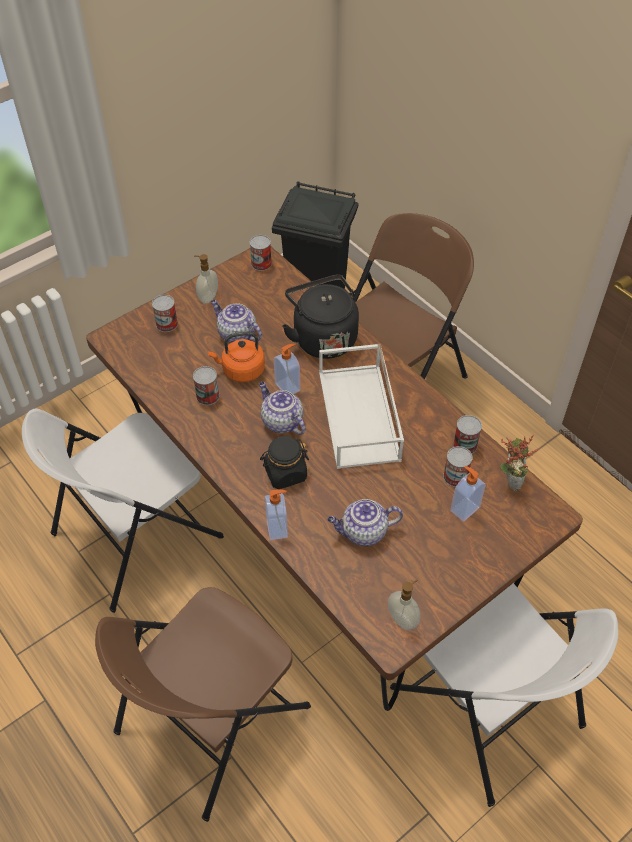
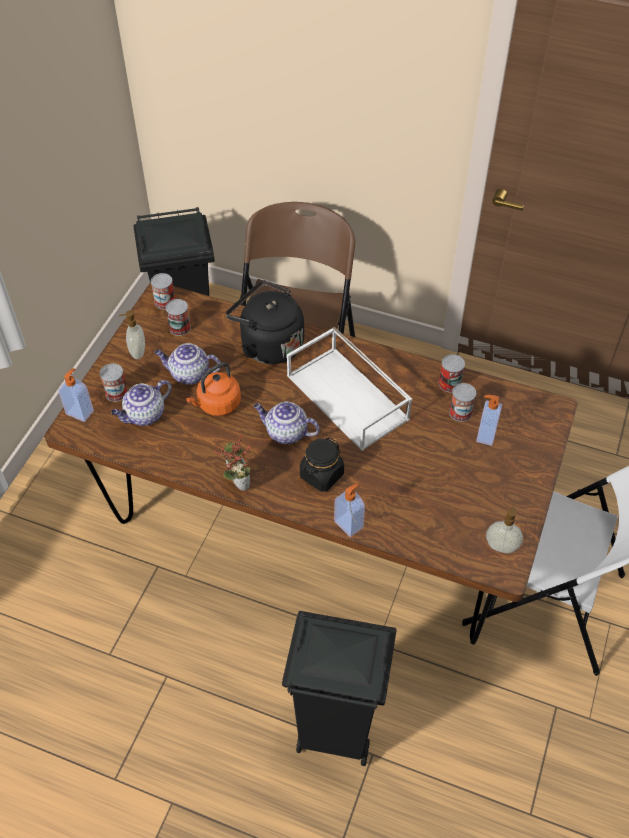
camera: 30 degrees left, 0 degrees up
(136, 534) = (155, 611): white chair -> none
(207, 396) = (203, 440): can -> can (180, 327)
(212, 718) = (334, 732): brown chair -> black trash can
(288, 386) = (269, 400): soap dispenser -> soap dispenser (80, 412)
(363, 532) = (421, 493): teapot -> teapot (144, 415)
(509, 480) = (503, 395): potted plant -> potted plant (236, 483)

